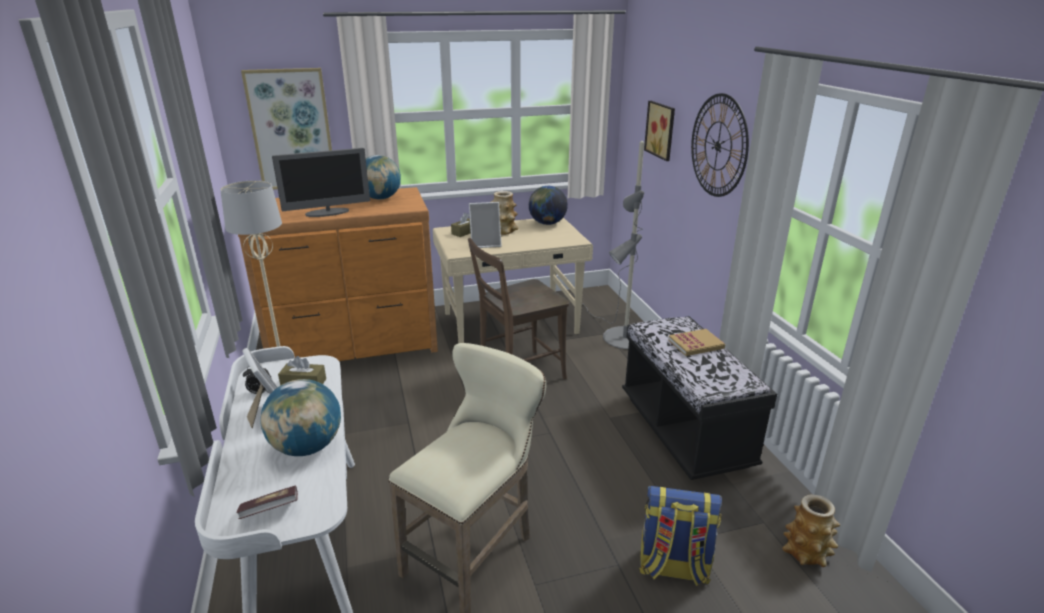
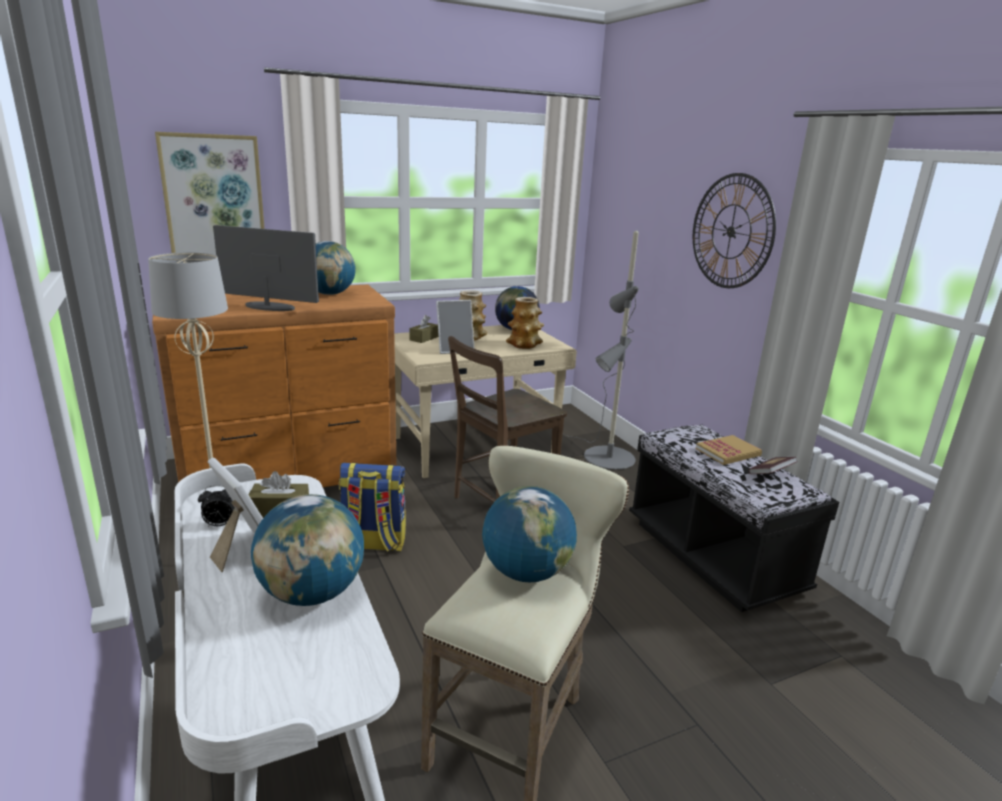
camera: 10 degrees left, 5 degrees down
(270, 511) = (285, 689): book -> book (771, 473)
(327, 213) = (269, 307): monitor -> monitor turned 135 degrees counterclockwise
(472, 440) = (526, 572): none -> globe
(662, 130) = (649, 222): picture -> none
(673, 568) = (763, 722): backpack -> backpack (373, 543)
(806, 552) = (902, 687): vase -> vase (524, 345)

